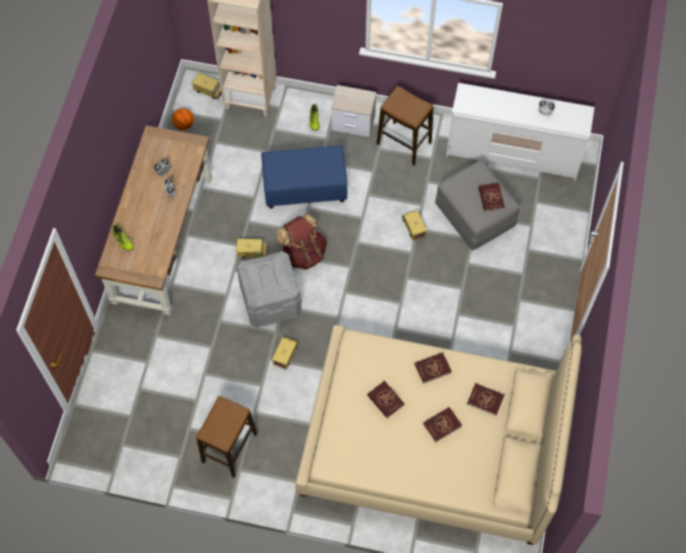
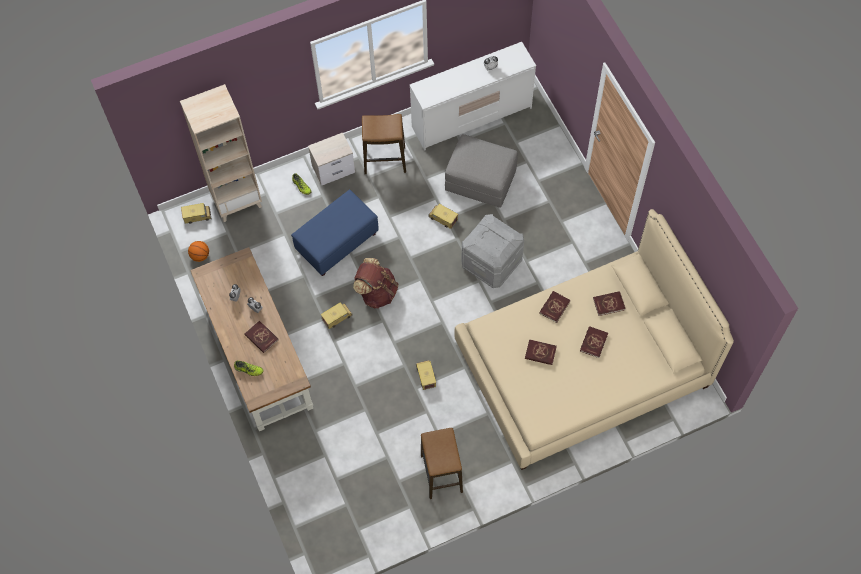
camera: 35 degrees left, 0 degrees up
(271, 301) = (382, 345): grey storage box -> grey storage box (492, 263)
(491, 198) = (492, 157): red book -> red book (261, 337)

